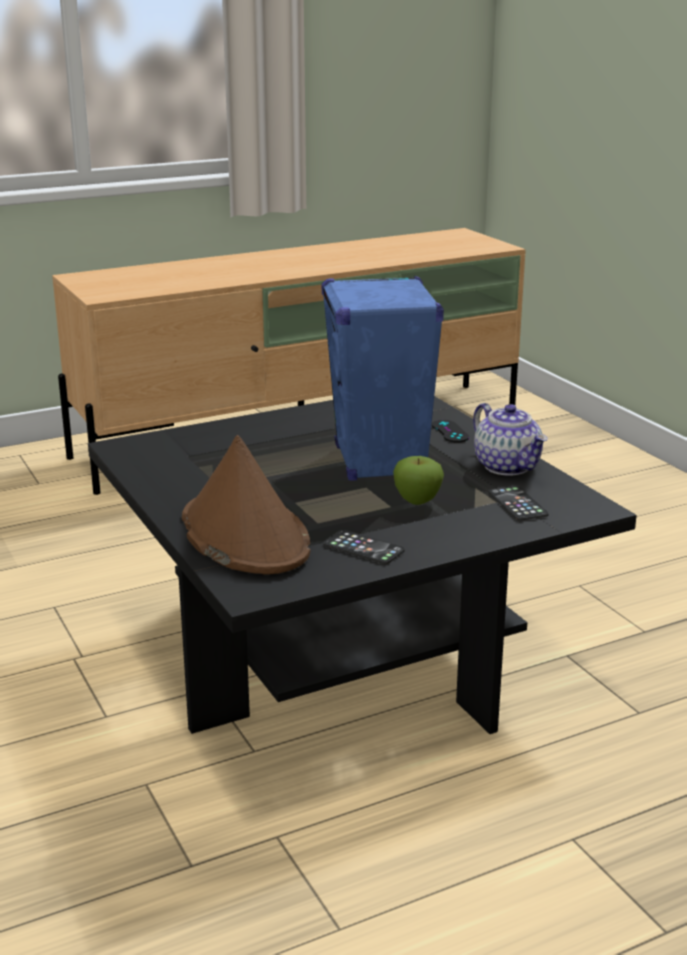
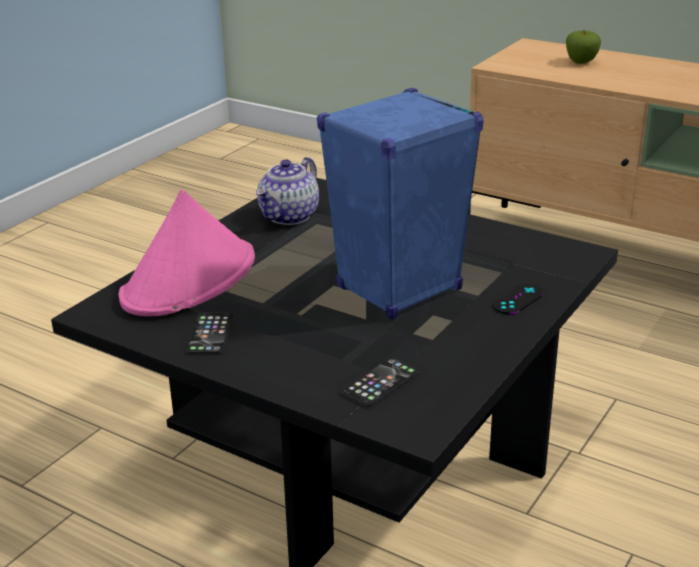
camera: 60 degrees right, 5 degrees up
(243, 535) = (190, 279): brown hat -> pink hat
(417, 500) = (333, 330): apple -> apple (581, 62)
(508, 466) = (468, 353): teapot -> teapot (289, 216)

